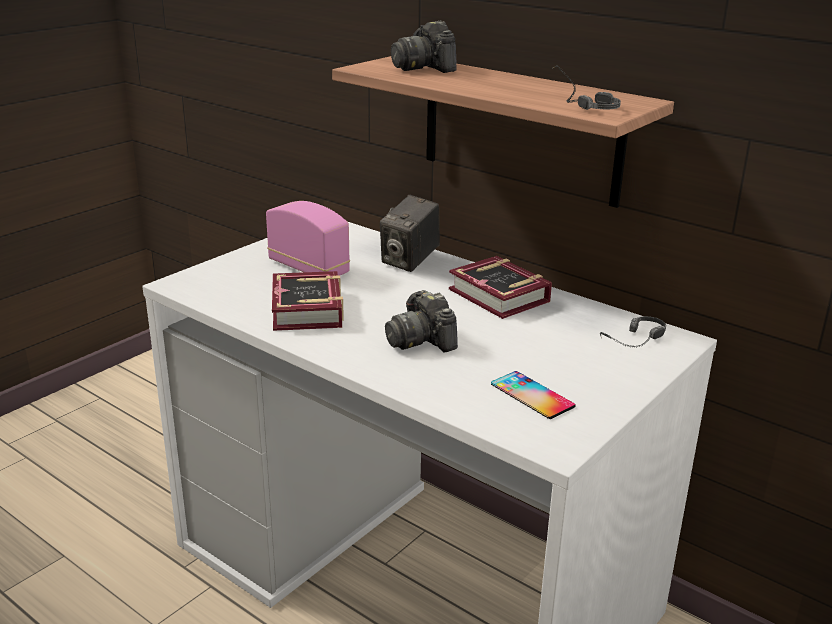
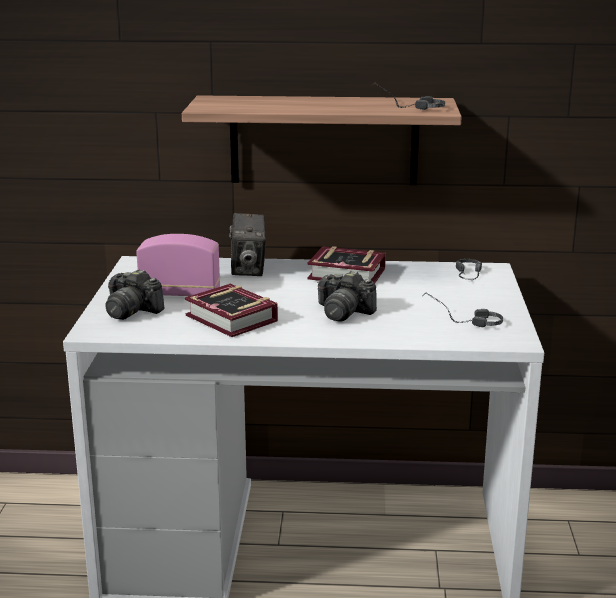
camera: 35 degrees left, 5 degrees down
(424, 68) = (247, 101): camera -> camera (131, 311)
(532, 395) = (460, 320): phone -> headphones

